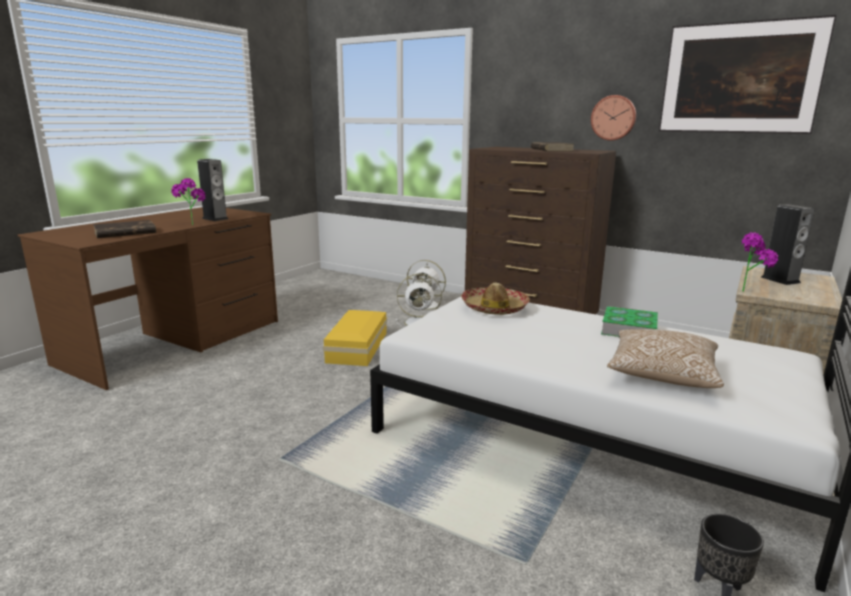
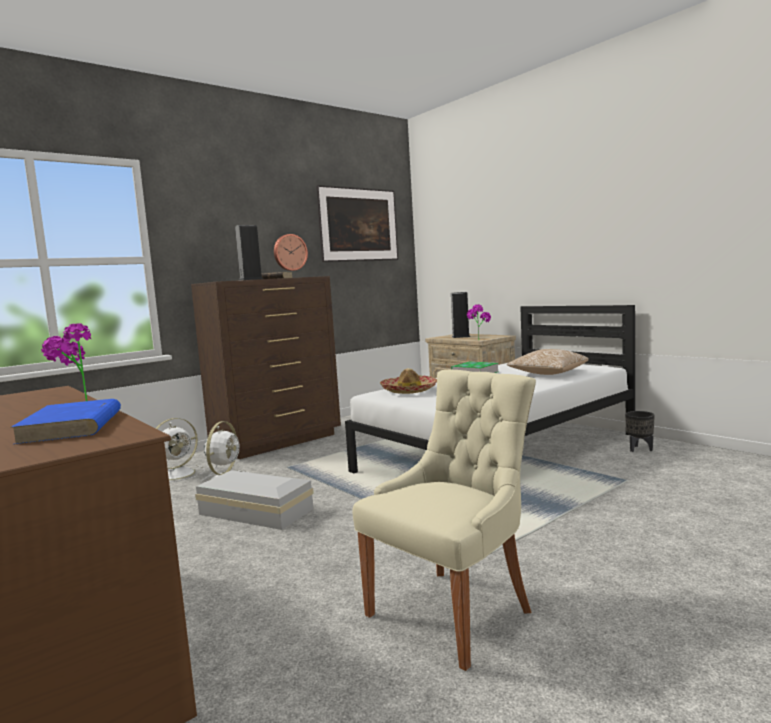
camera: 70 degrees left, 10 degrees down
(124, 233) = (72, 427): brown book -> blue book
(182, 451) = (453, 611): none -> beige chair
(215, 218) = (49, 400): speaker -> speaker (251, 279)
(359, 346) = (255, 511): yellow storage box -> white storage box

